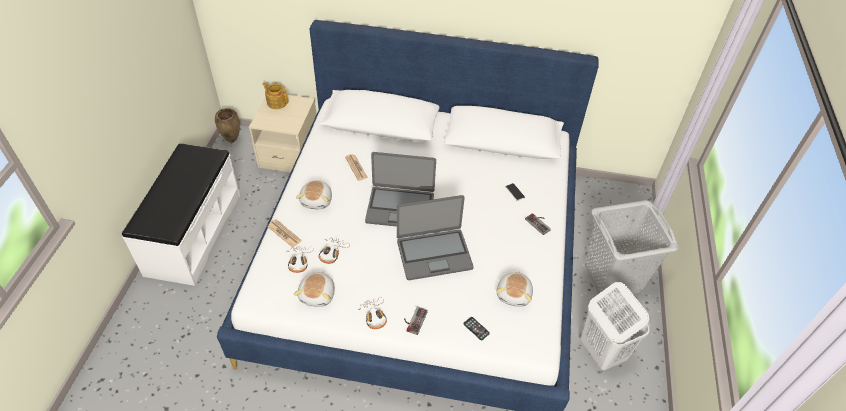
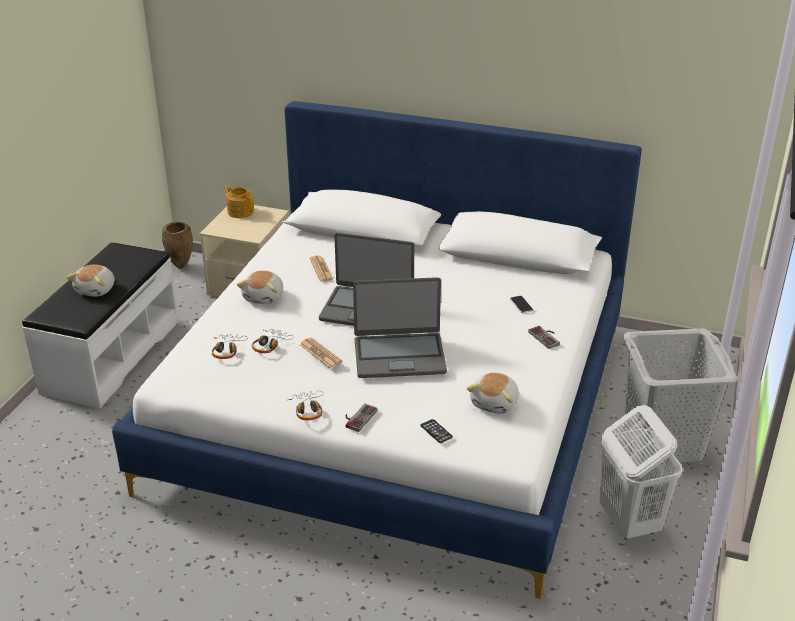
camera: 10 degrees right, 15 degrees down
(284, 233) = (216, 325): newspaper -> newspaper (320, 353)
(318, 295) = (243, 384): plush toy -> plush toy (96, 290)

